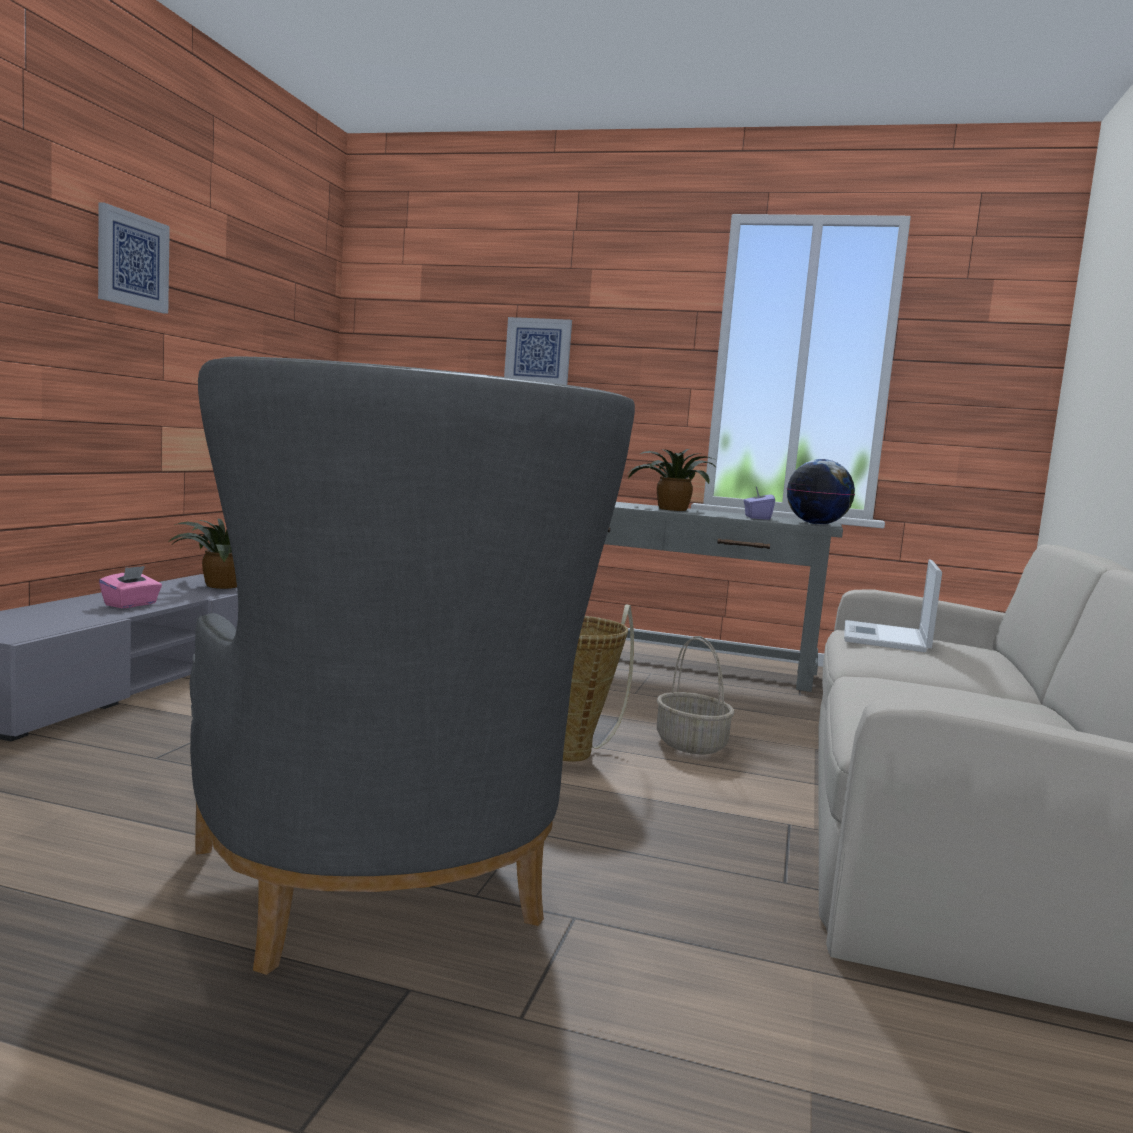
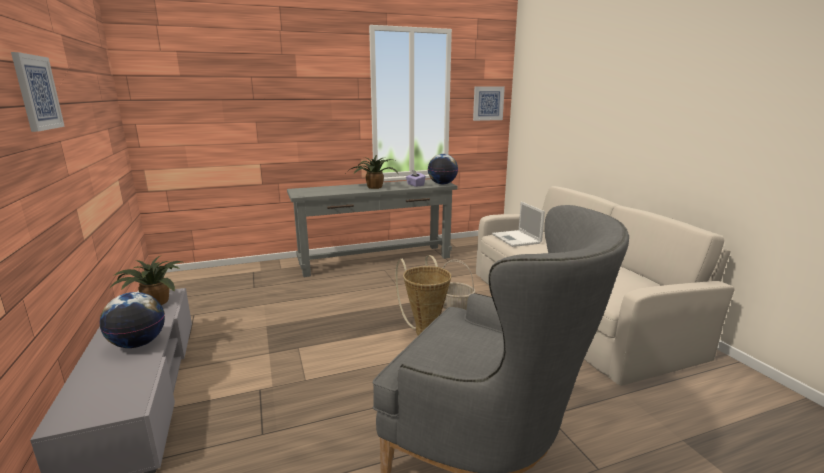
camera: 35 degrees left, 10 degrees up
(131, 604) = (138, 343): pink tissue box -> globe
(538, 352) = (270, 105): picture -> picture (488, 103)

